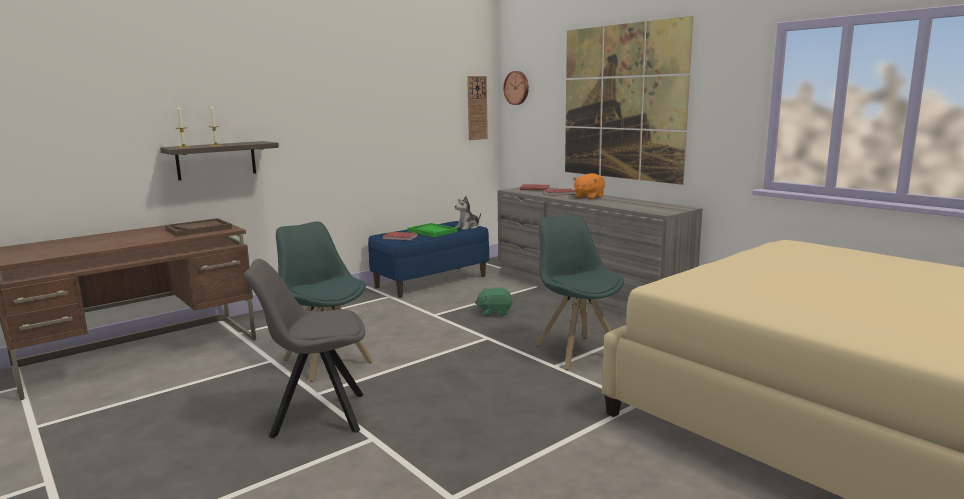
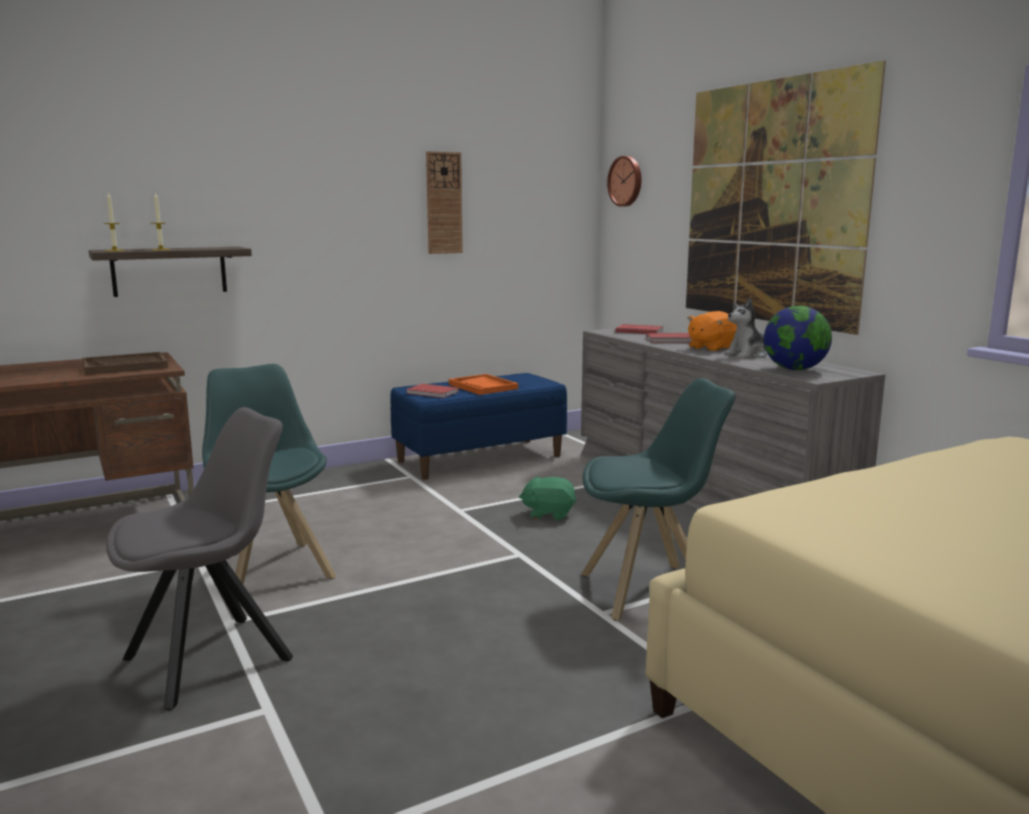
camera: 10 degrees right, 0 degrees up
(317, 416) = (210, 659): grey chair -> grey chair turned 135 degrees clockwise
(432, 231) = (483, 386): green tray -> orange tray
(468, 227) = (537, 383): plush toy -> plush toy (748, 355)
(477, 108) = (567, 210): wall clock -> wall clock (444, 203)
(577, 351) = (648, 591): turquoise chair -> turquoise chair turned 90 degrees clockwise
(648, 208) = (794, 369): none -> globe

